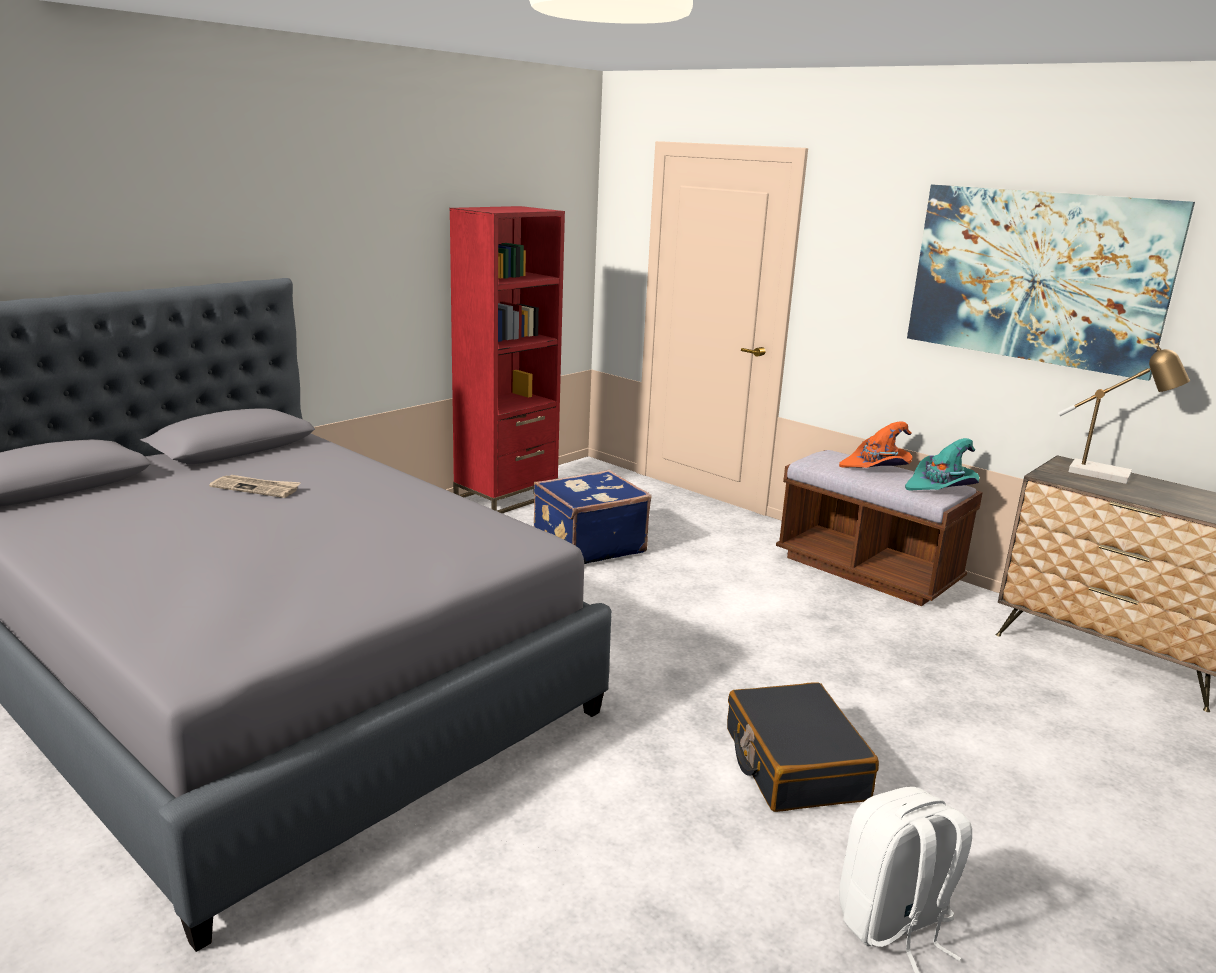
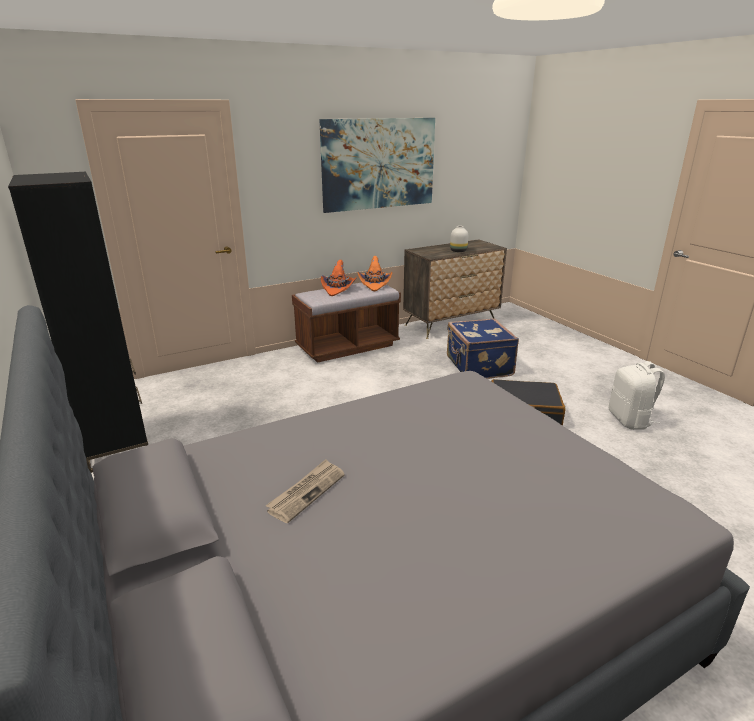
camera: 70 degrees left, 5 degrees up
(506, 497) = (116, 444): red bookcase -> black bookcase
(587, 546) = (247, 423): blue suitcase -> blue suitcase (478, 367)
(941, 487) = (375, 284): turquoise hat -> orange hat
(1108, 475) = (434, 249): table lamp -> none
(1134, 494) = (458, 251): none -> white vase

